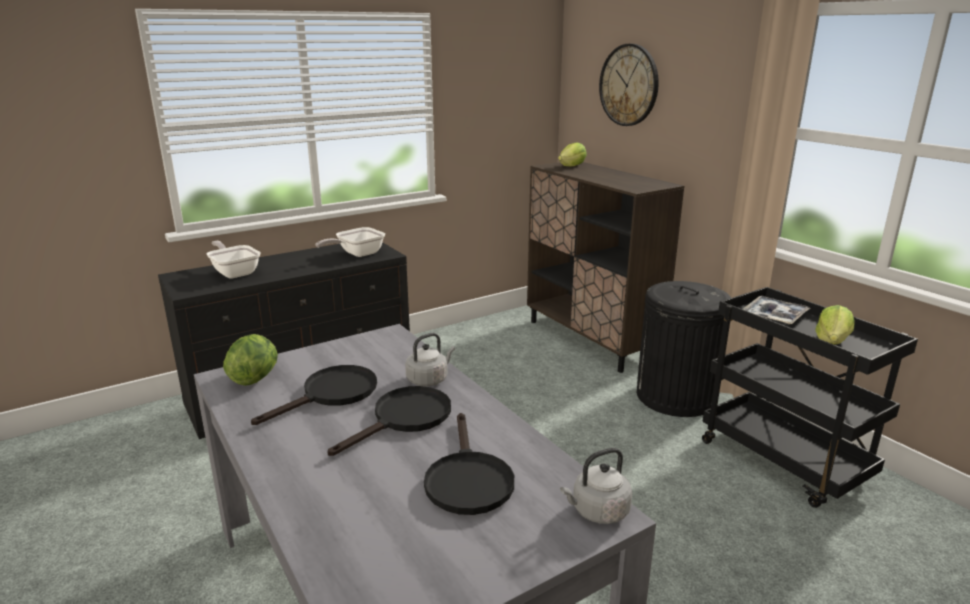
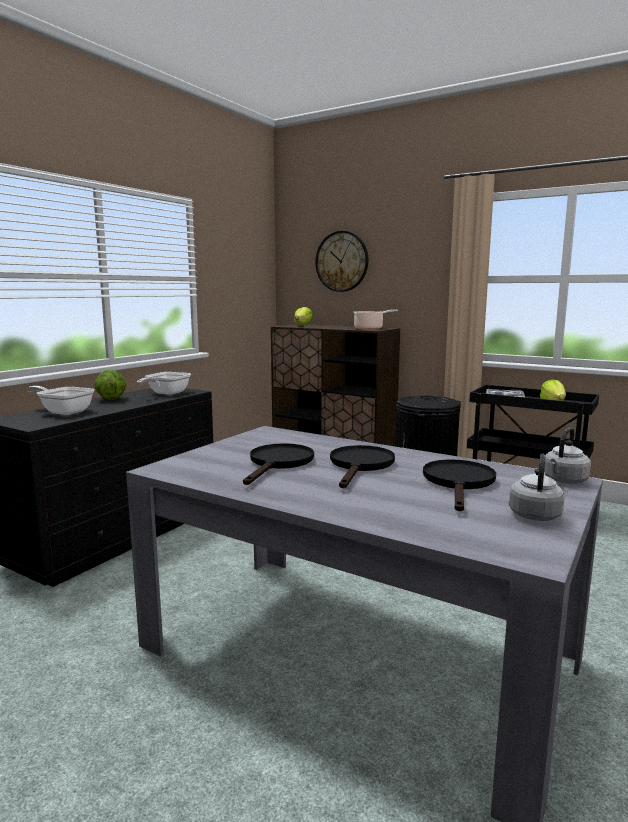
camera: 25 degrees left, 10 degrees down
(255, 378) = (192, 465): lettuce -> lettuce (111, 399)
(429, 379) = (342, 446): grey kettle -> grey kettle (535, 514)
(467, 479) = (459, 483): black frying pan -> black frying pan turned 135 degrees counterclockwise
(638, 185) = (370, 328): none -> cooking pot

